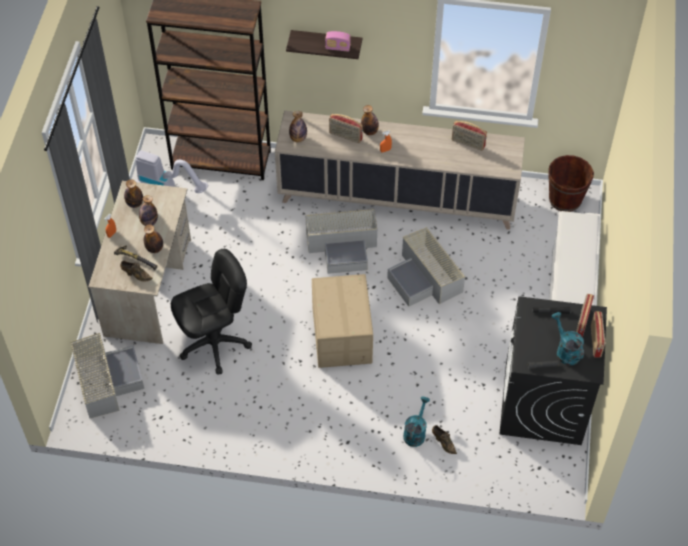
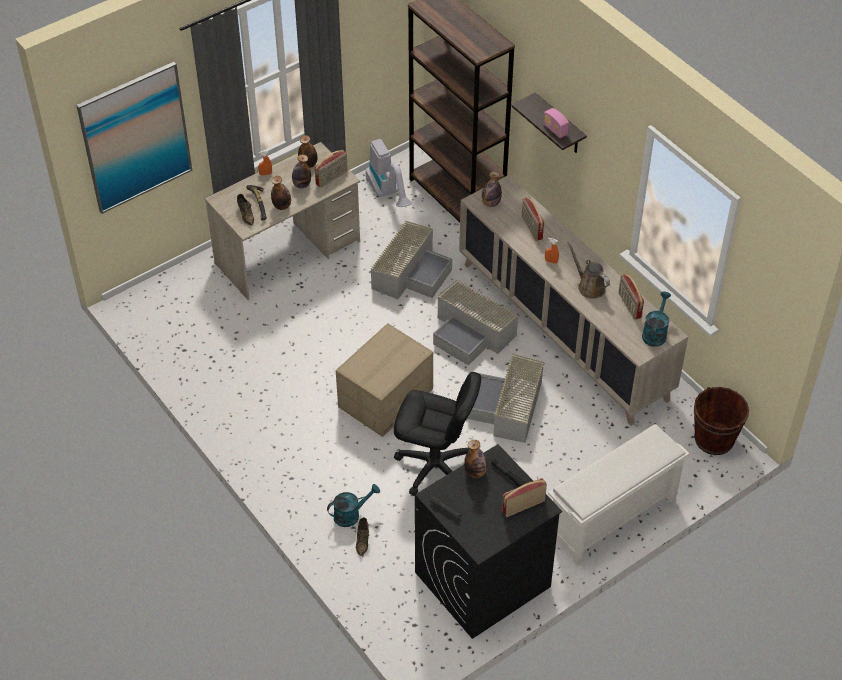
camera: 45 degrees right, 5 degrees down
(36, 271) = (135, 137): none -> picture
(106, 380) = (179, 294): grey storage box -> grey storage box (411, 272)
(214, 343) = (284, 329): black office chair -> black office chair (435, 467)
(370, 131) = (557, 238): bottle -> bottle (475, 472)
(429, 149) = (589, 286): none -> brown watering can
(565, 350) = (480, 514): turquoise watering can -> turquoise watering can (655, 333)
(596, 341) = (515, 529): radio -> radio (332, 178)

